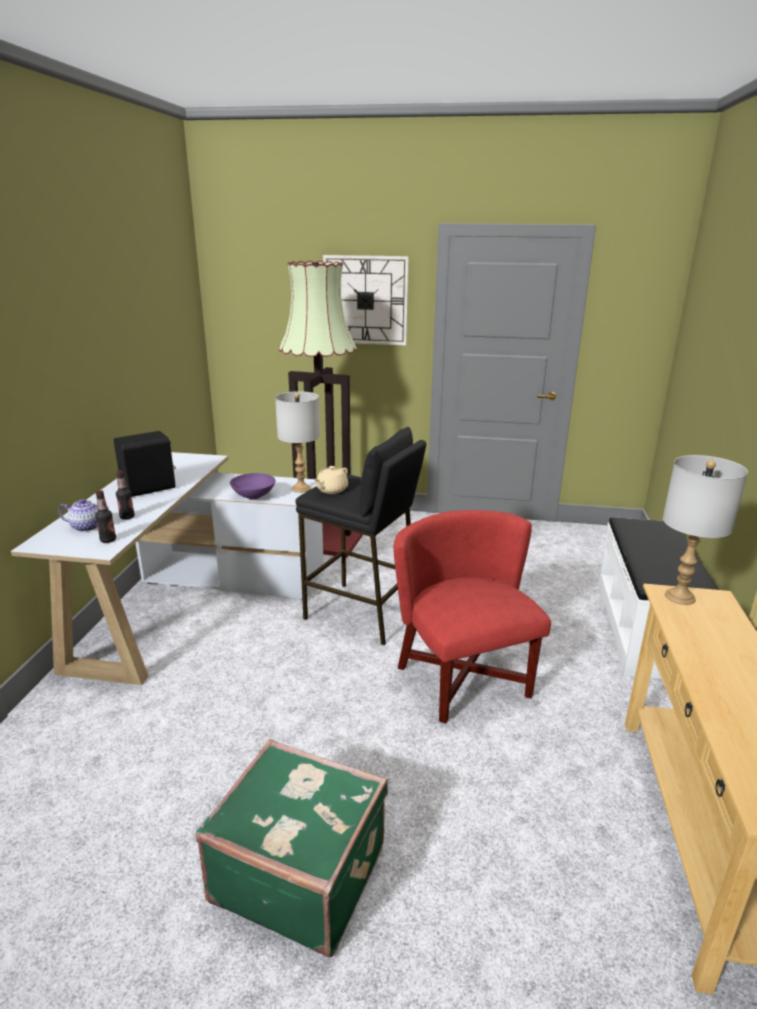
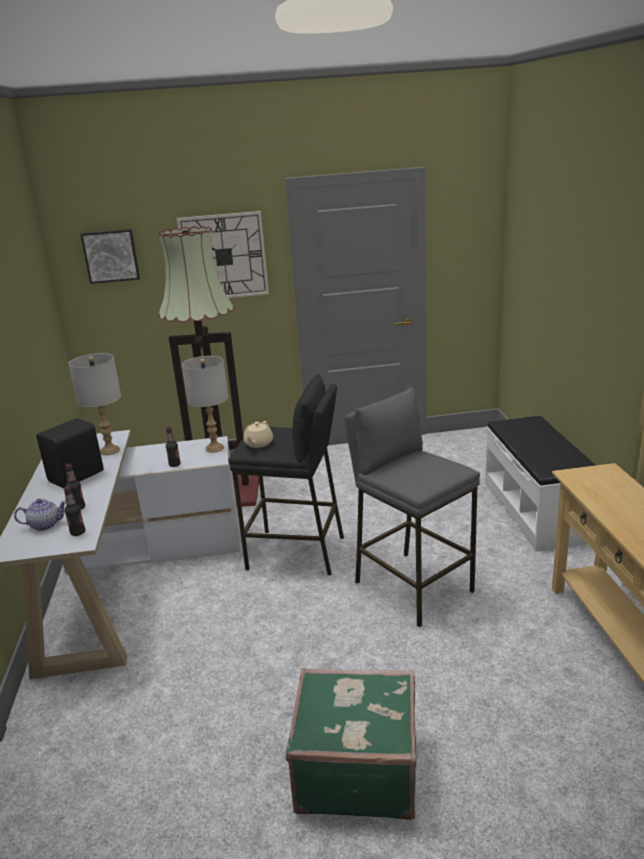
camera: 15 degrees left, 0 degrees up
(253, 497) = (174, 465): purple bowl -> bottle
(257, 286) = (111, 256): none -> picture
(464, 679) = (413, 586): red armchair -> grey stool
(680, 597) = (583, 475): grey table lamp -> grey table lamp (110, 450)

